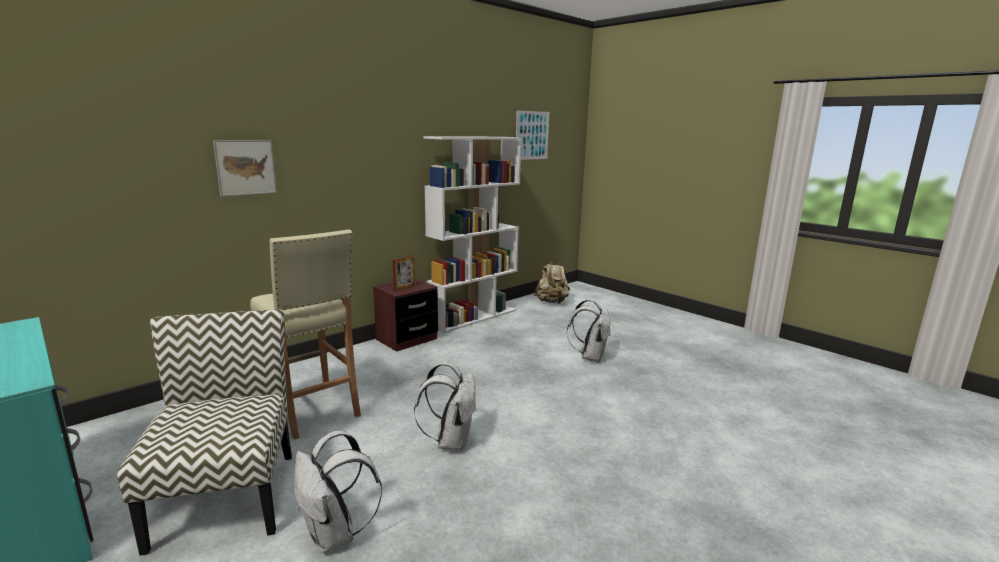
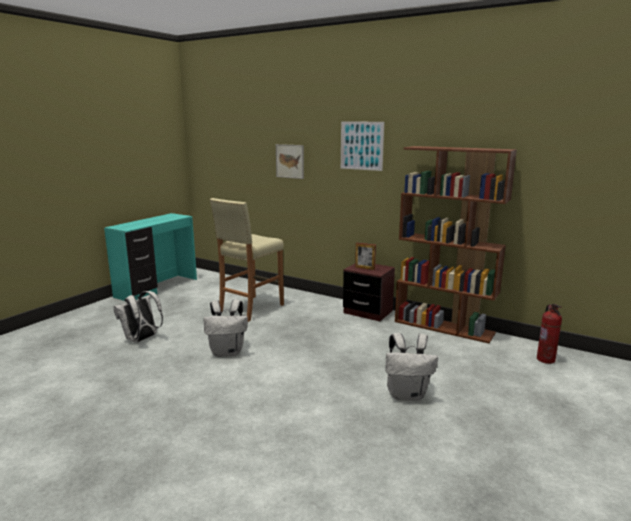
camera: 75 degrees right, 0 degrees up
(226, 497) = (169, 312): chair -> none
(473, 317) = (444, 327): white bookcase -> brown bookcase
(532, 135) = (576, 149): picture -> picture (361, 145)
(552, 302) = (546, 359): beige backpack -> fire extinguisher

